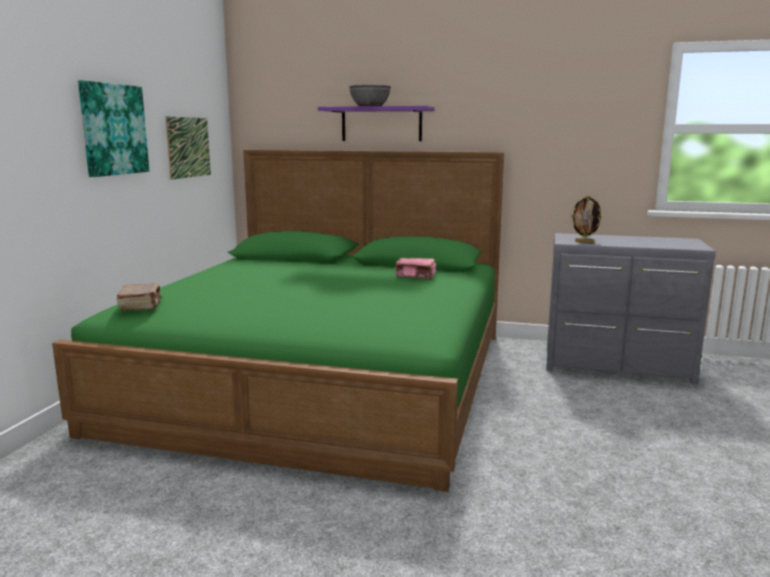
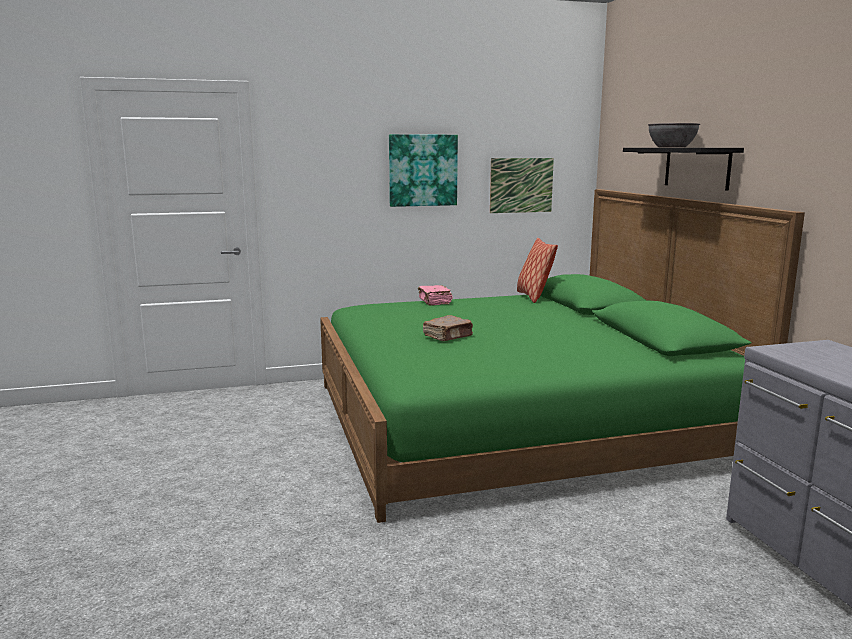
camera: 60 degrees right, 0 degrees up
(141, 306) = (371, 306): brown book -> brown book (448, 336)
(247, 261) = (534, 297): none -> pillow
(381, 124) = (697, 167): purple shelf -> black shelf
(416, 276) = (599, 344): pink book -> pink book (434, 301)
(584, 242) = (797, 356): picture frame -> none

